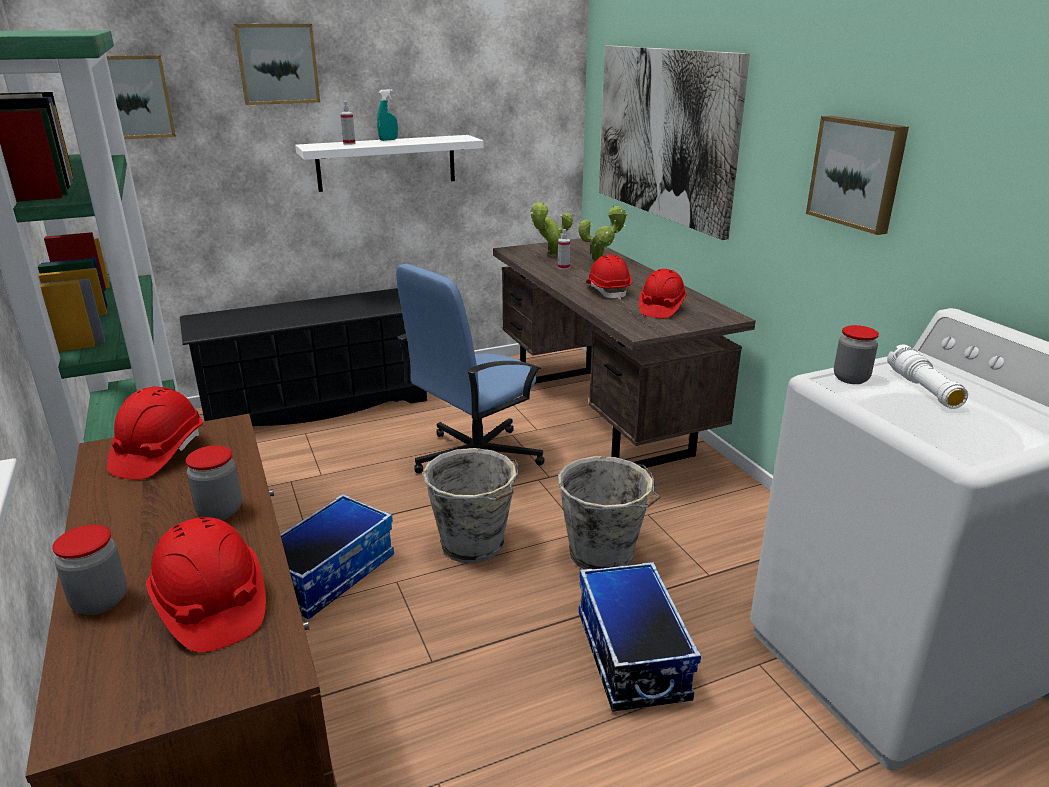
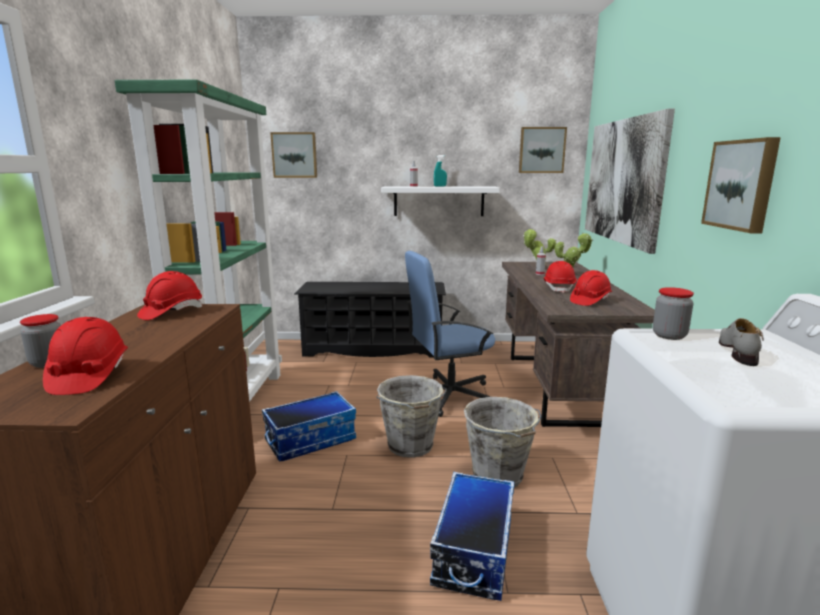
camera: 25 degrees right, 10 degrees down
(220, 511) = (159, 339): jar -> none
(277, 64) = (378, 138): picture -> picture (541, 150)
(923, 389) = (738, 351): white flashlight -> grey shoe

